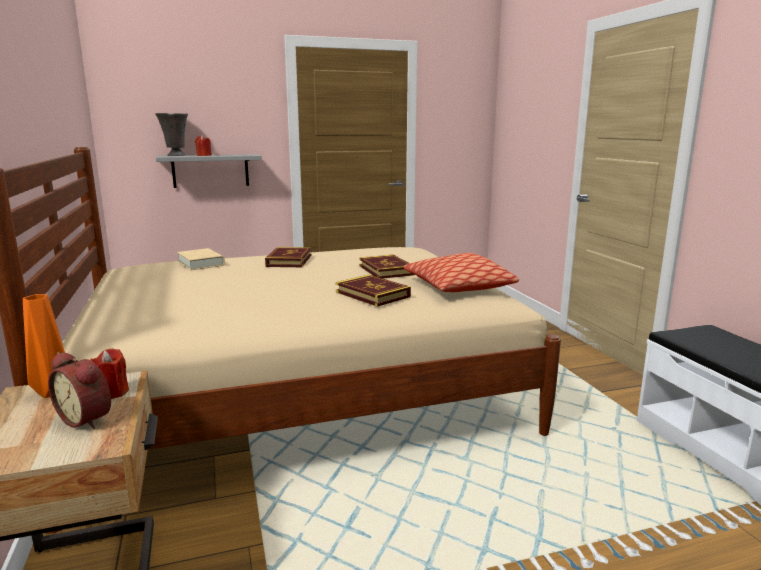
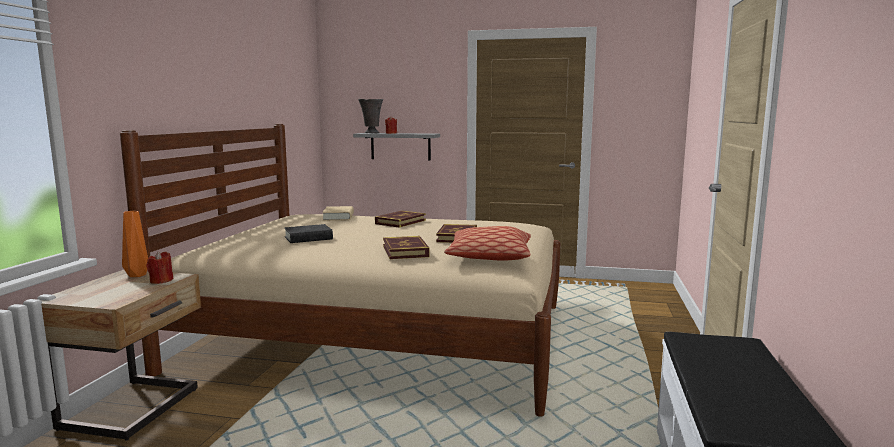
camera: 30 degrees right, 5 degrees down
(88, 418) = (129, 290): alarm clock -> none
(226, 295) = (308, 238): none -> black book

